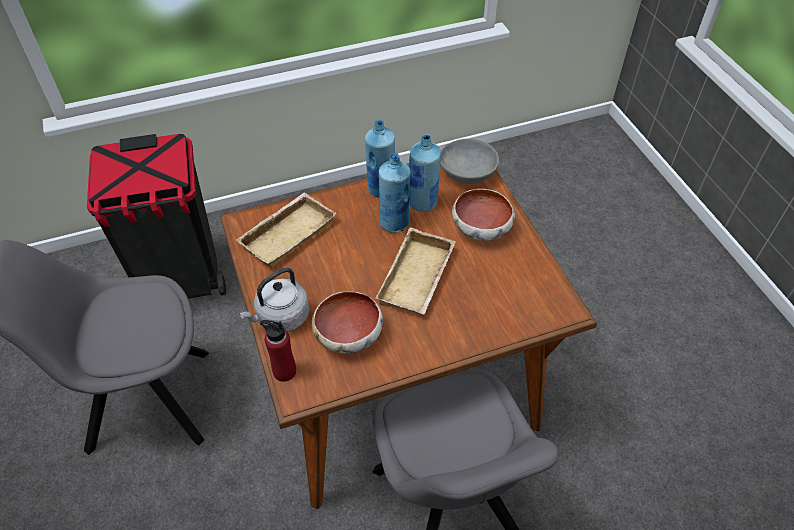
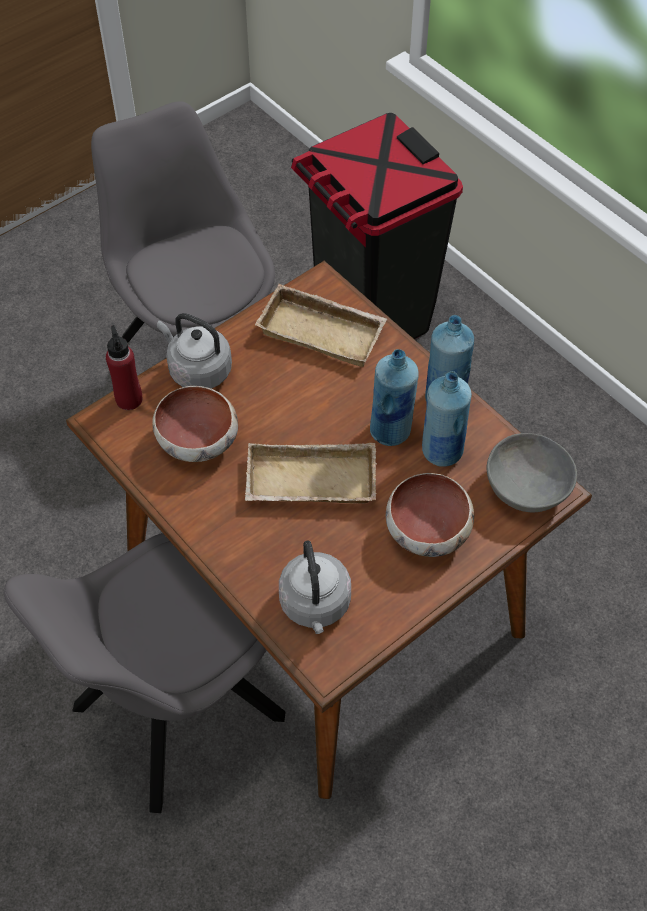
camera: 70 degrees right, 5 degrees up
(519, 303) = (315, 605): none -> grey kettle

